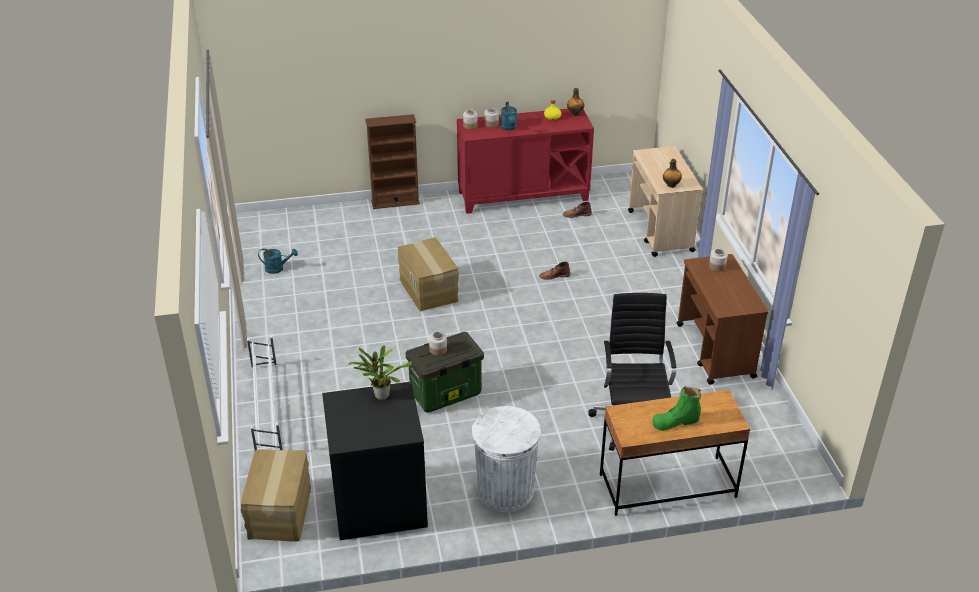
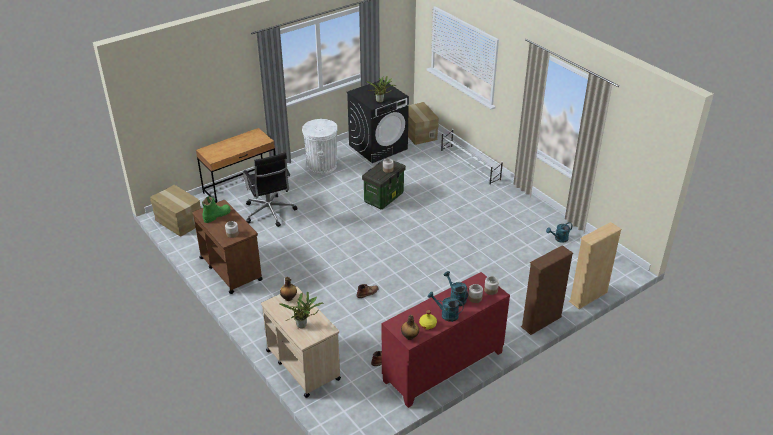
camera: 155 degrees right, 0 degrees up
(323, 208) = (588, 297): none -> beige bookcase
(429, 290) = (446, 254): cardboard box -> cardboard box (178, 221)
(529, 119) = (446, 314): none -> turquoise watering can
(665, 161) = (303, 325): none -> potted plant
(676, 421) = (235, 143): green boot -> green boot (217, 215)

